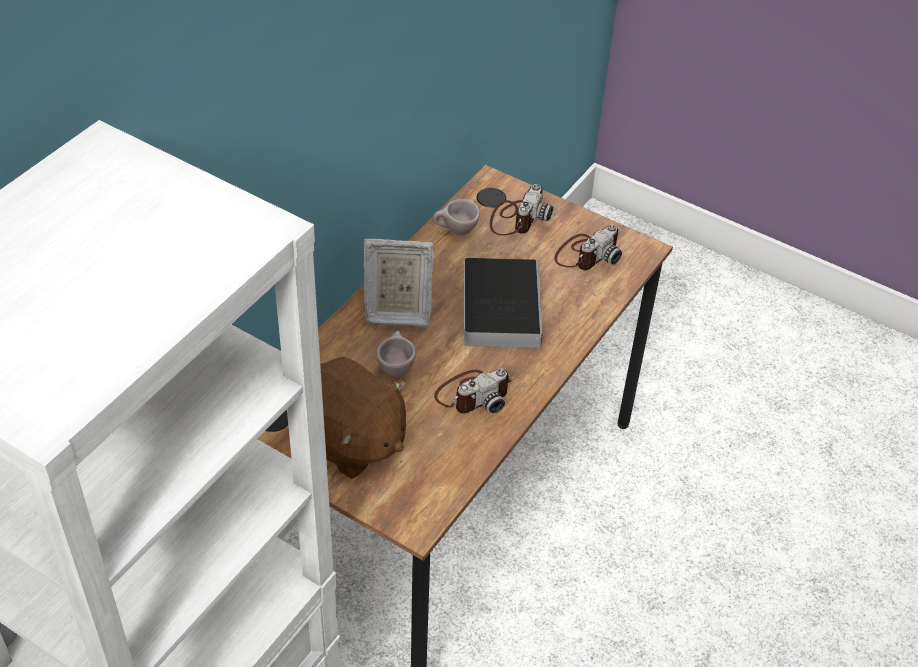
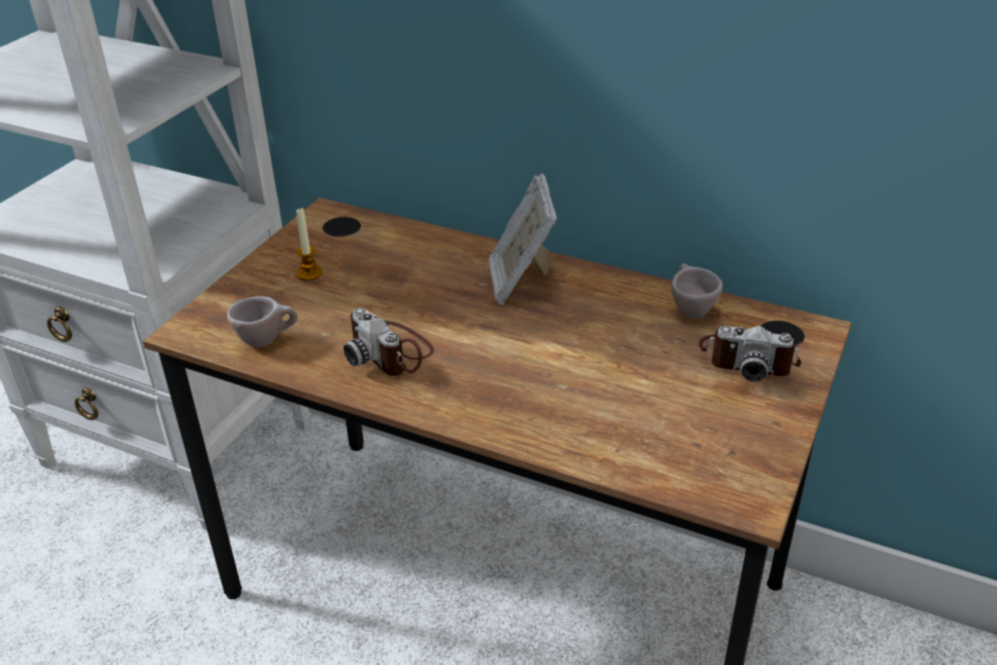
camera: 85 degrees right, 10 degrees down
(348, 441) = (309, 273): brown plush toy -> candle
(395, 366) = (427, 290): beige cup -> beige cup (267, 340)
(500, 305) = (559, 360): book -> none
(586, 254) = (705, 435): camera -> none

